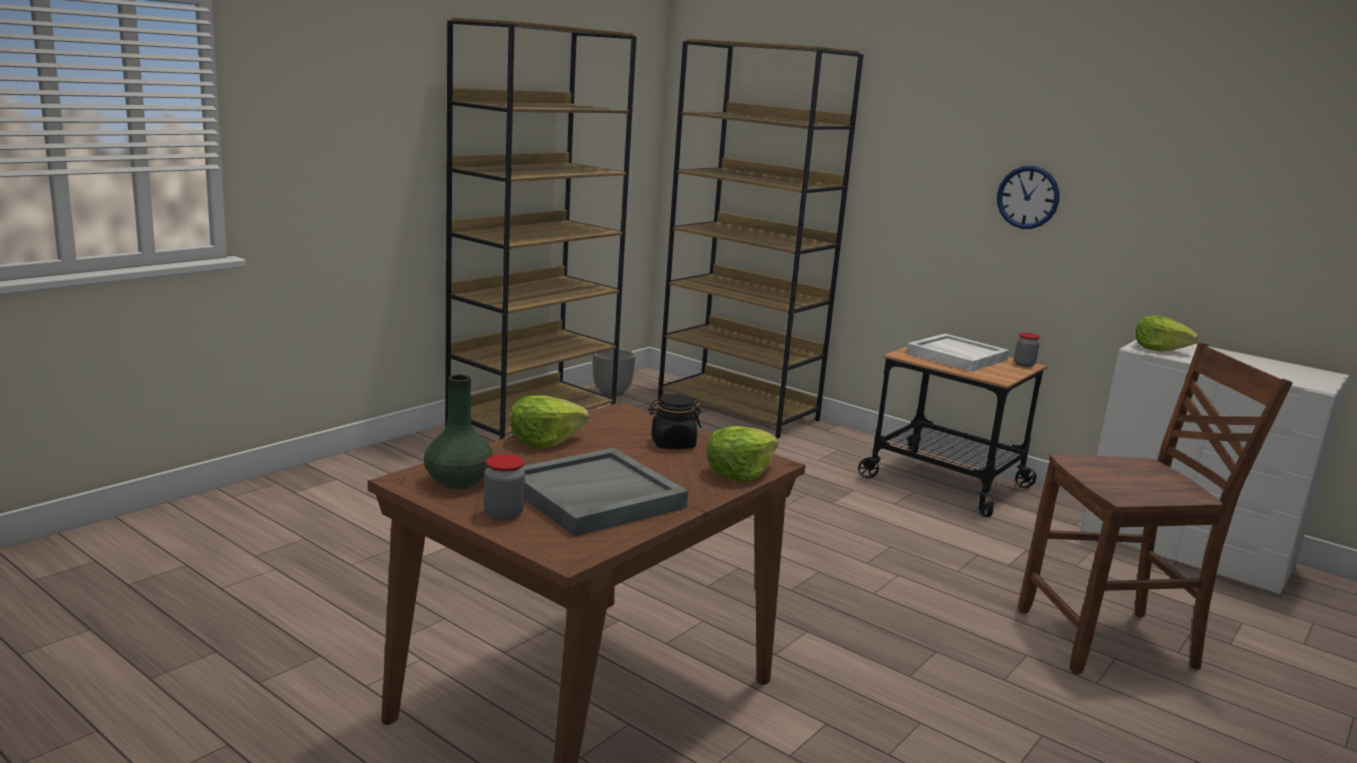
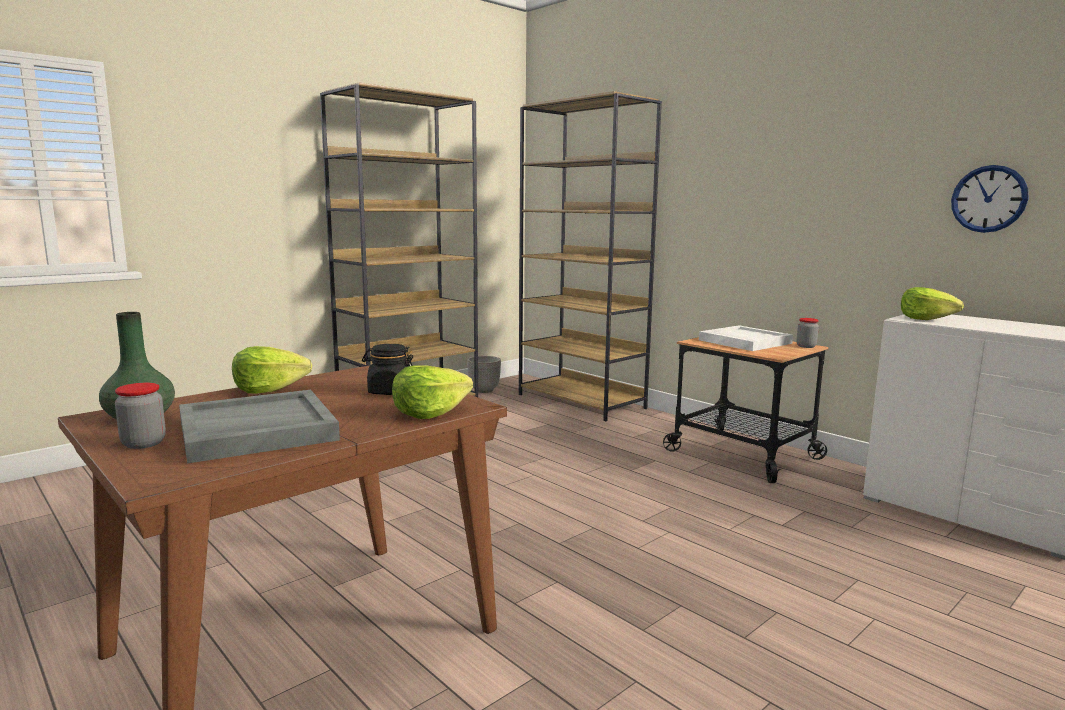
camera: 10 degrees right, 5 degrees down
(1028, 197) = (802, 200): wall clock -> wall clock (988, 199)
(1111, 641) = (873, 601): brown chair -> none

